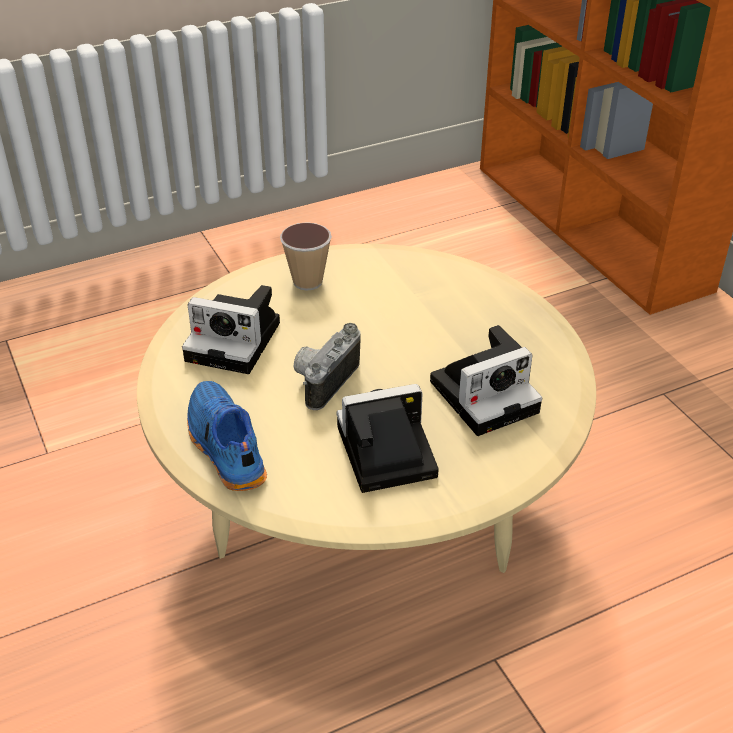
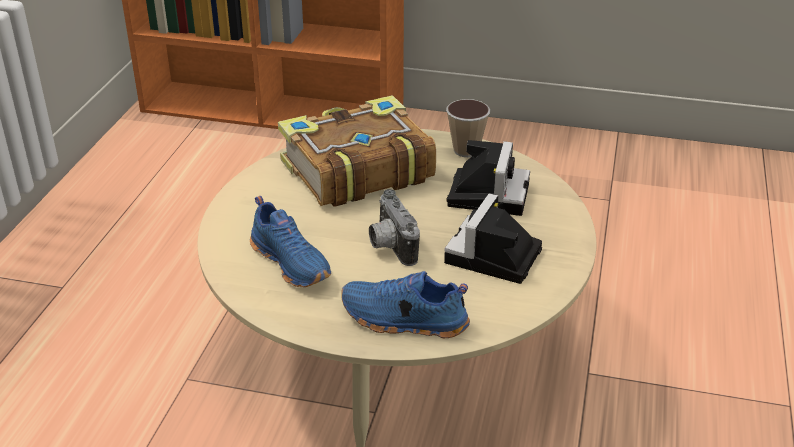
camera: 50 degrees left, 5 degrees down
(237, 341) = (292, 262): camera -> blue shoe
(307, 282) = (269, 201): cup -> cup (466, 150)
(414, 299) = (355, 170): none -> book

